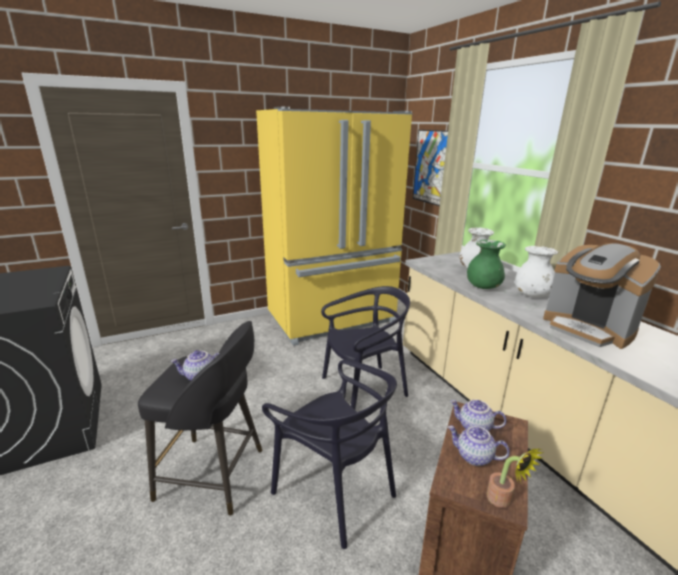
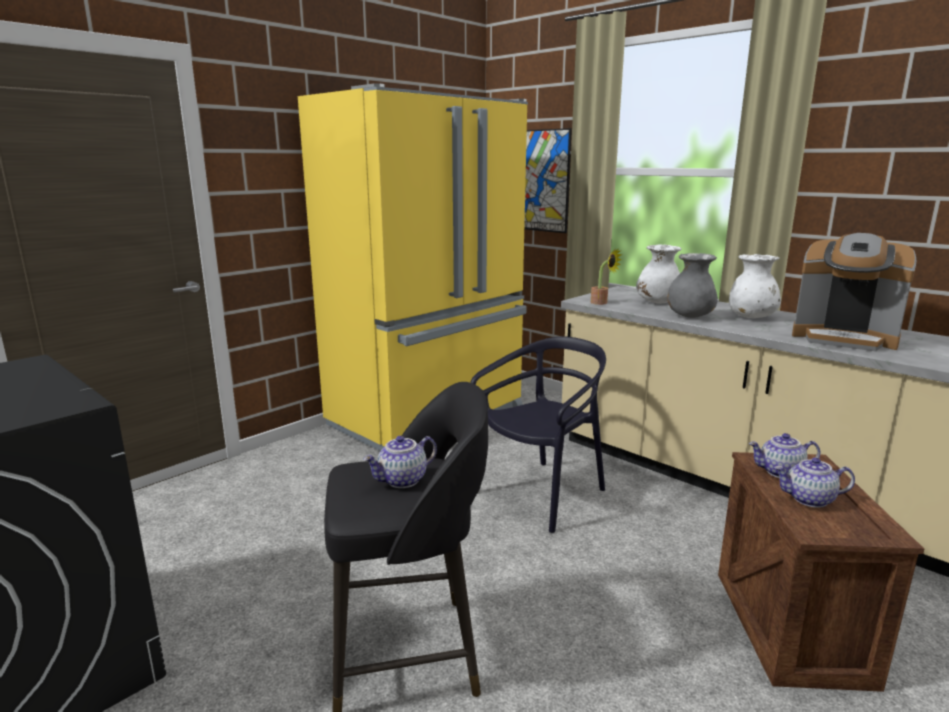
camera: 20 degrees left, 5 degrees down
(335, 490) = (598, 621): black chair -> none
(483, 287) = (690, 316): green vase -> grey vase
(503, 501) = (879, 532): potted plant -> potted plant (602, 303)

